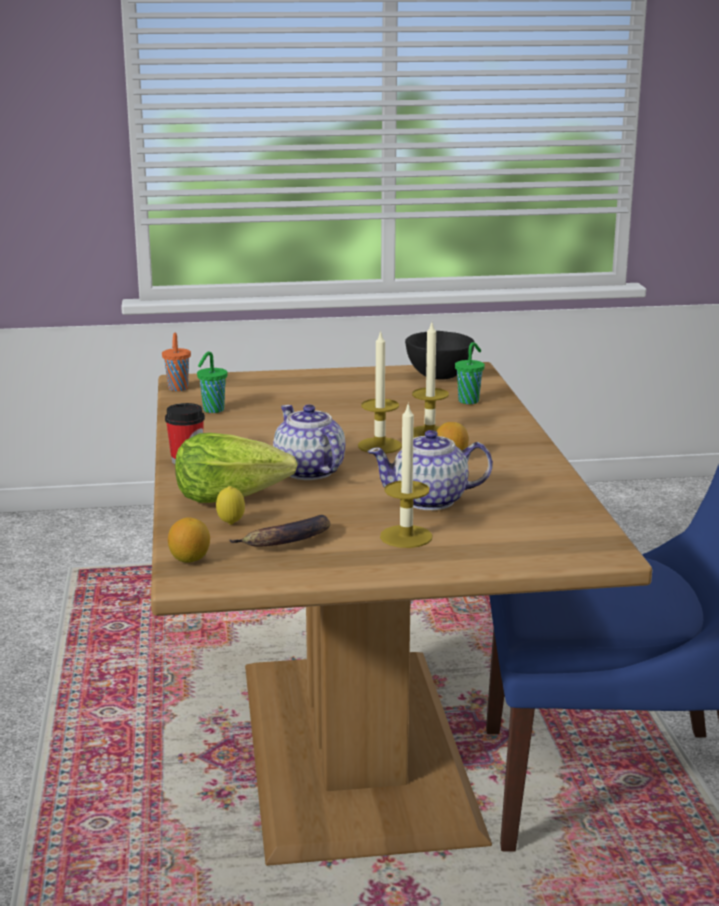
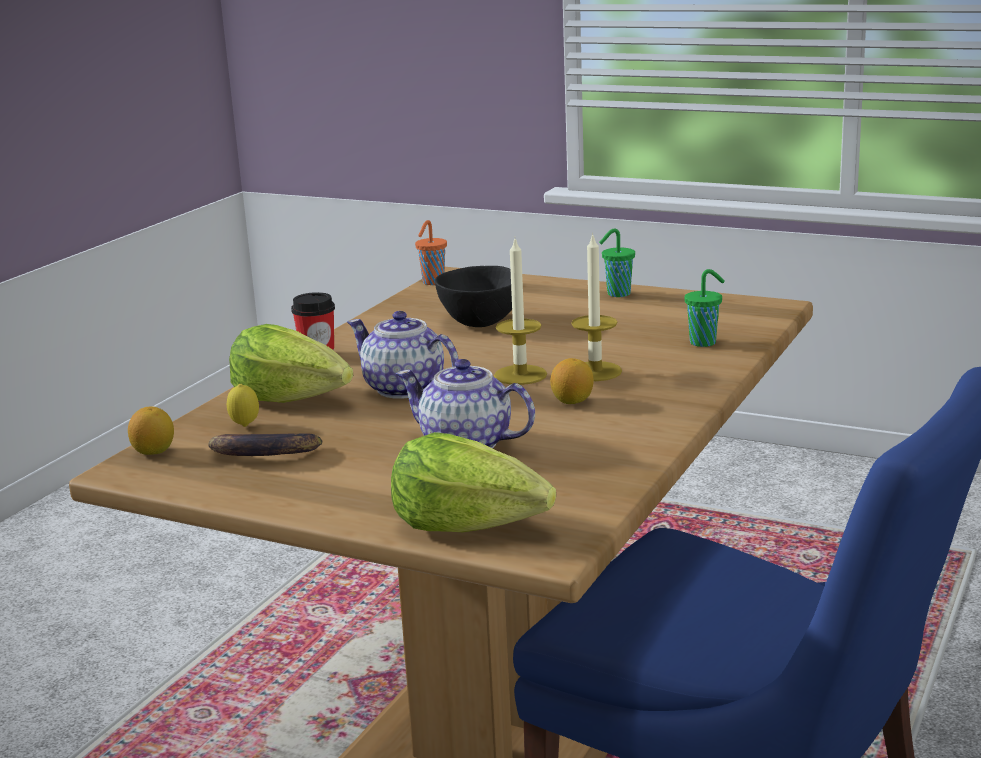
camera: 35 degrees right, 0 degrees up
(212, 410) = (426, 309): green cup -> green cup (617, 294)
(309, 472) = (404, 389): teapot -> teapot turned 60 degrees counterclockwise
(406, 536) = (375, 477): candle -> none
(438, 376) = (719, 309): black bowl -> black bowl (480, 322)
(529, 551) = (469, 525): none -> lettuce

